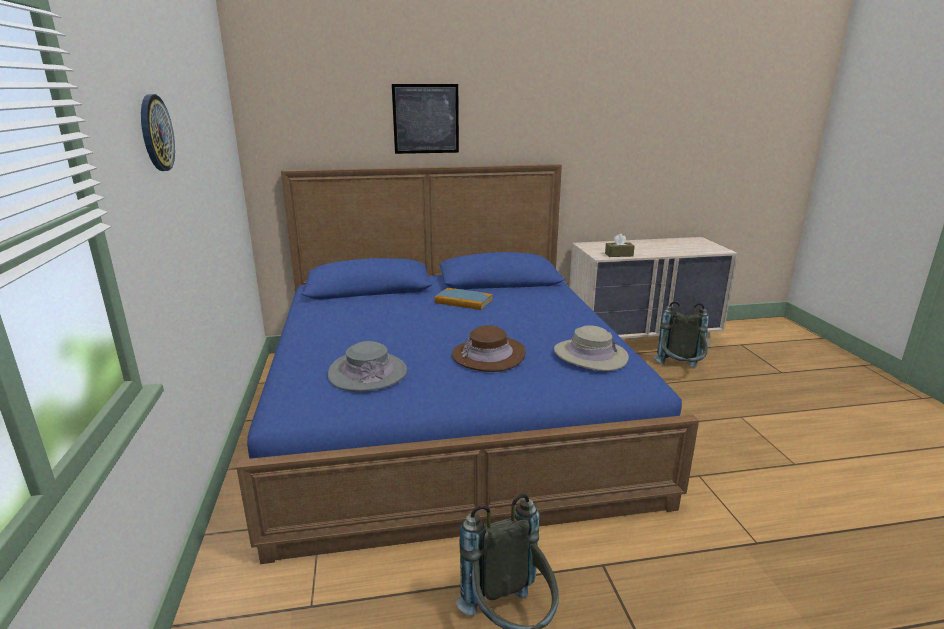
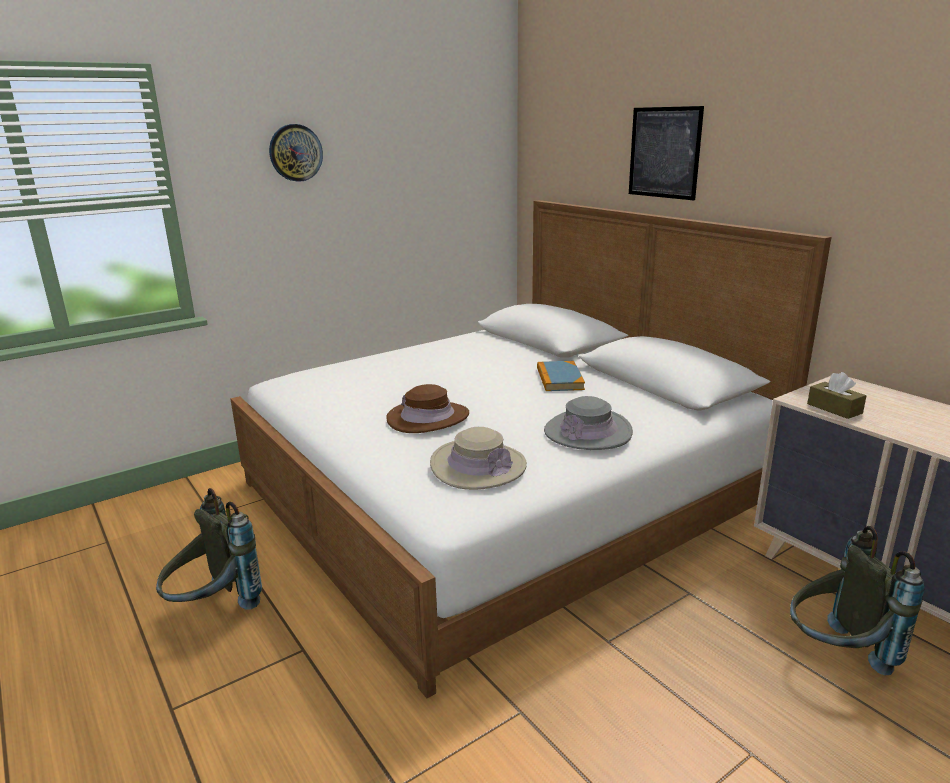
camera: 65 degrees right, 0 degrees up
(368, 373) = (351, 384): grey hat -> grey hat (588, 431)
(449, 412) = (502, 492): blue bed -> white bed

